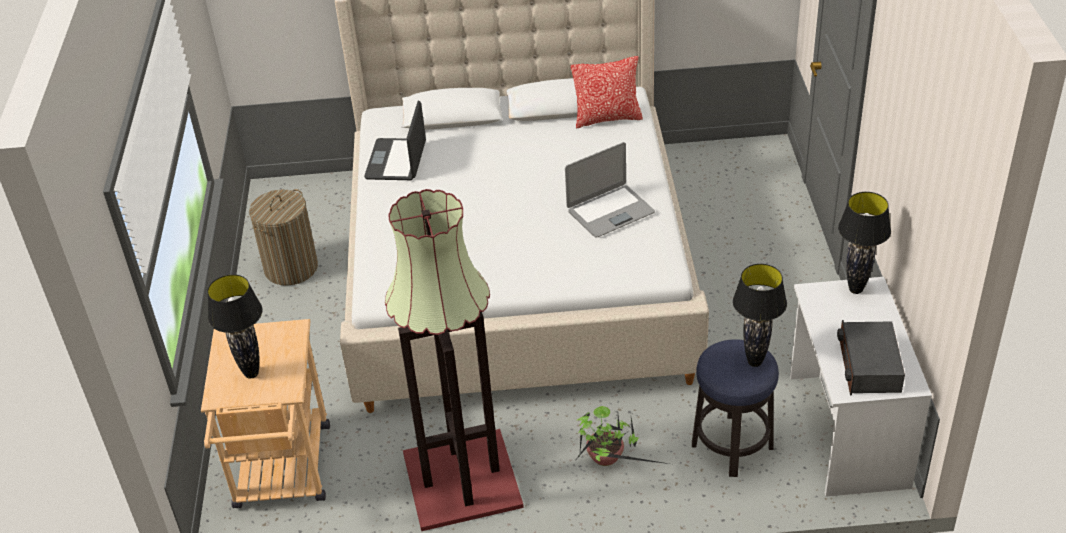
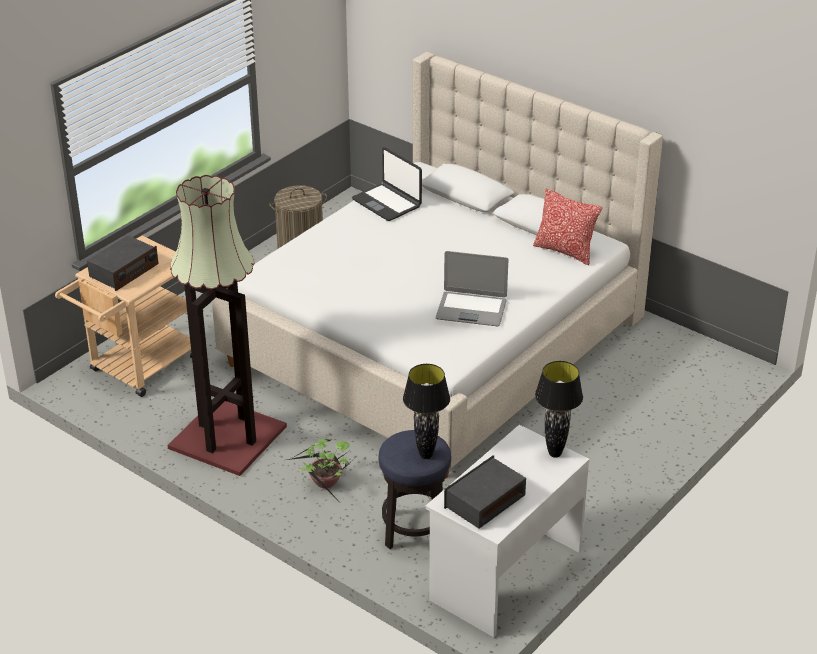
camera: 40 degrees right, 5 degrees down
(251, 373) = (124, 271): black table lamp -> radio
(397, 160) = (387, 202): laptop -> laptop turned 90 degrees counterclockwise

